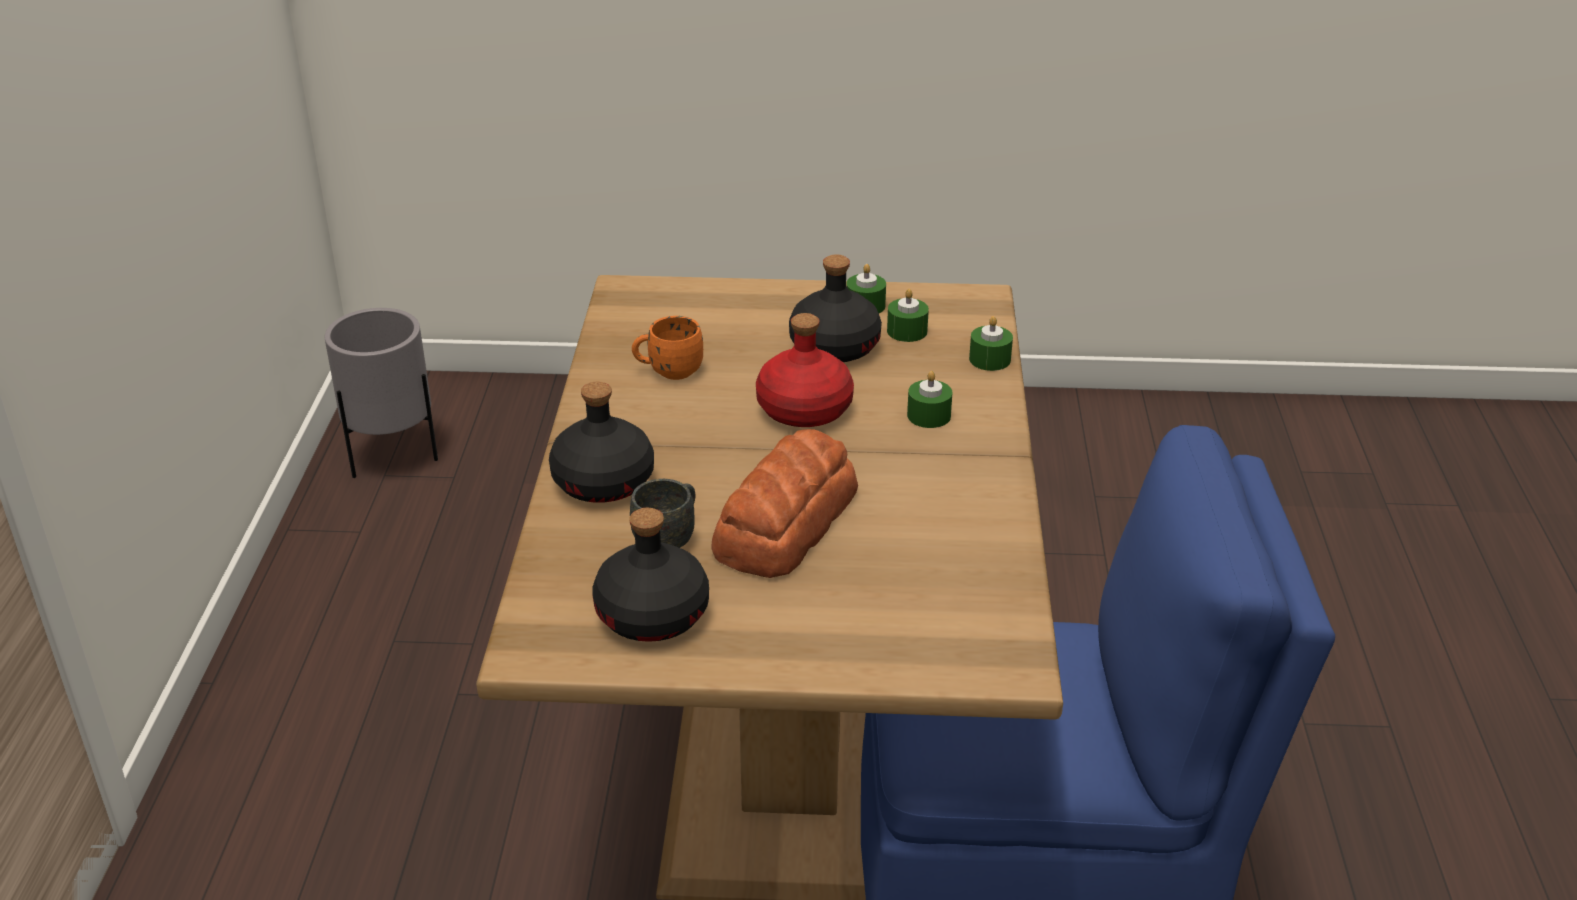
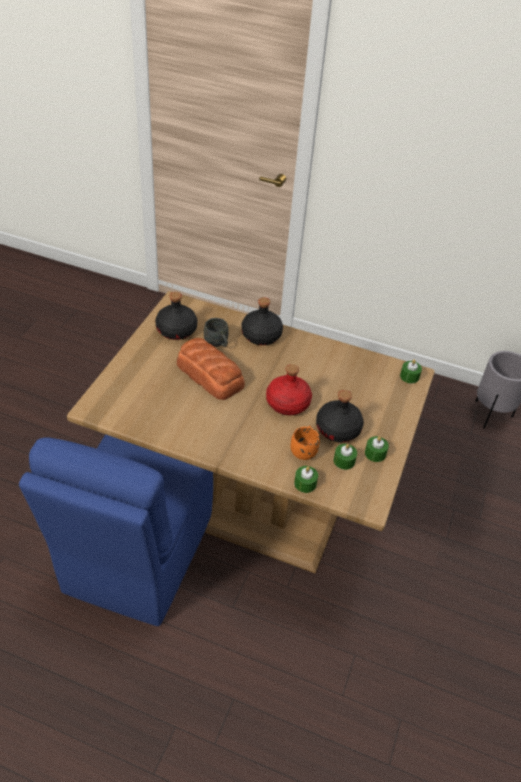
camera: 105 degrees right, 10 degrees up
(668, 371) = (336, 370): orange mug -> orange mug (304, 450)
(929, 415) = (265, 442): green candle -> green candle (409, 376)

